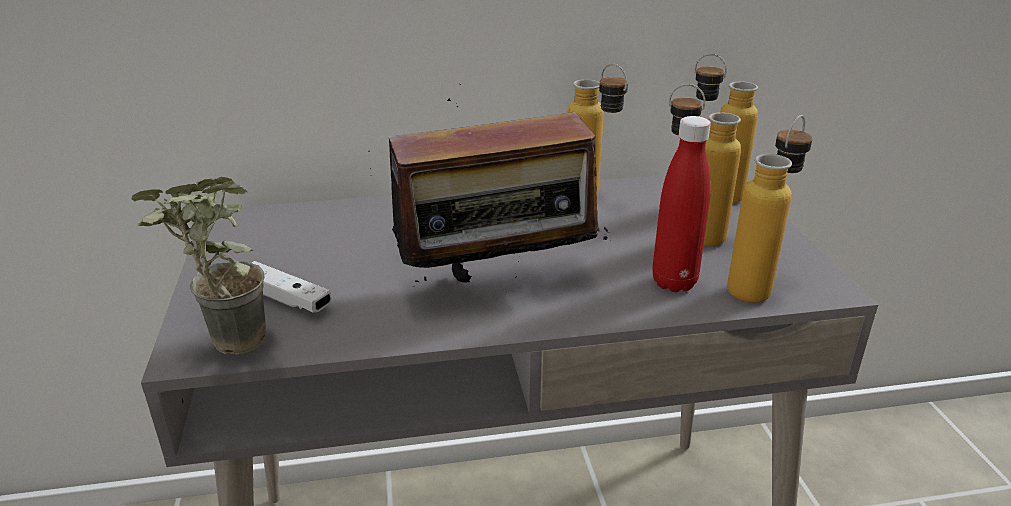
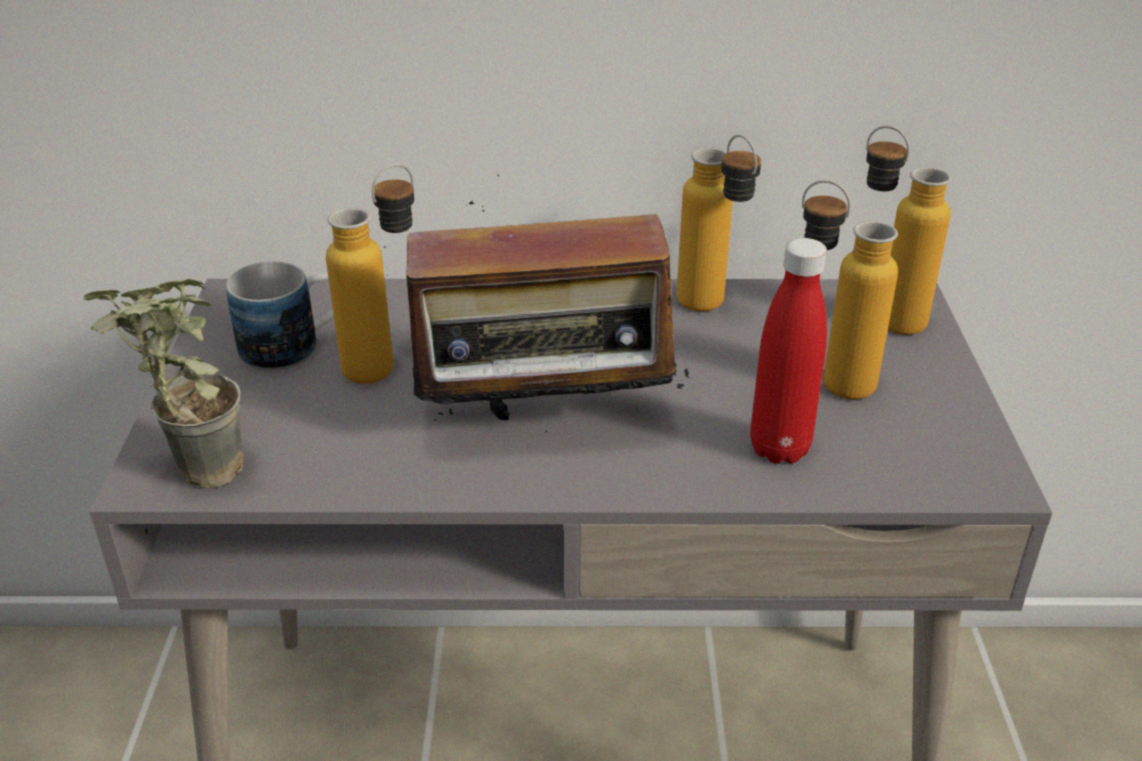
camera: 10 degrees right, 5 degrees up
(285, 299) = (277, 418): white game controller -> none
(287, 248) = (296, 346): none -> mug
(756, 285) = (891, 465): bottle -> bottle (387, 363)

